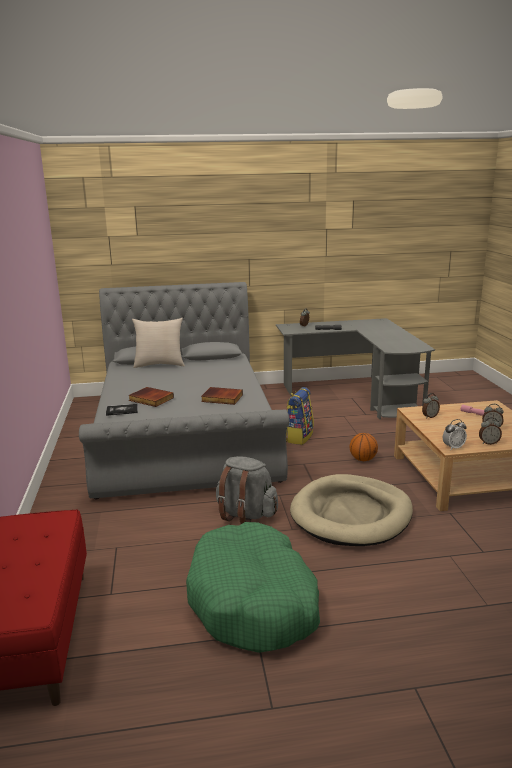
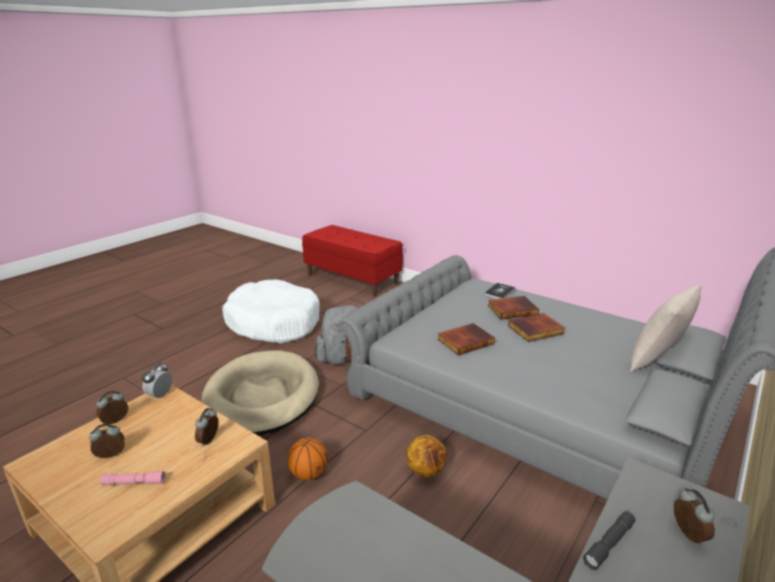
camera: 135 degrees right, 5 degrees up
(172, 388) = (536, 330): none -> book
(254, 601) = (273, 323): green dog bed -> white dog bed
(298, 437) = (426, 471): backpack -> basketball

